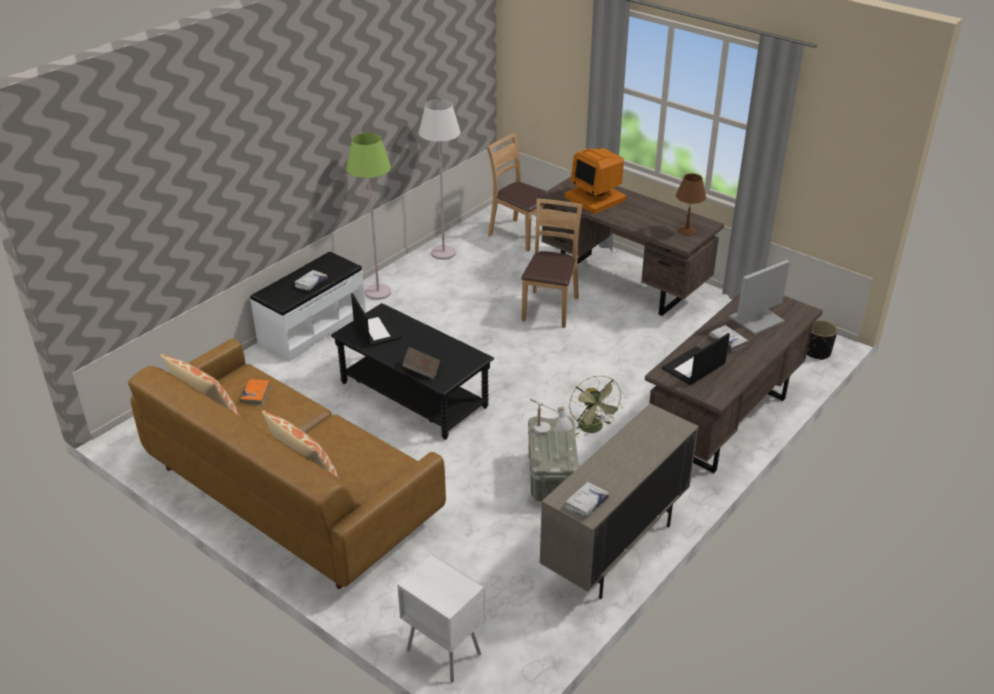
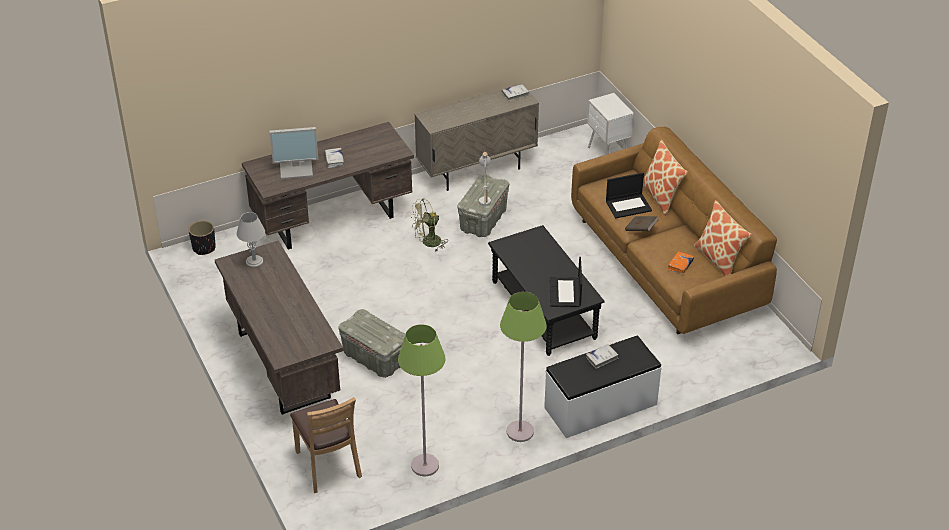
camera: 155 degrees left, 5 degrees up
(421, 370) = (548, 247): brown book -> brown book (641, 229)
(443, 253) = (425, 466): white floor lamp -> green floor lamp
(550, 308) = (374, 358): brown chair -> grey storage box
(593, 429) = (428, 243): green fan -> green fan turned 120 degrees counterclockwise
(596, 198) = (292, 325): monitor -> none
(686, 231) = (254, 261): brown table lamp -> grey table lamp
(693, 367) = (376, 150): laptop -> laptop (628, 206)

